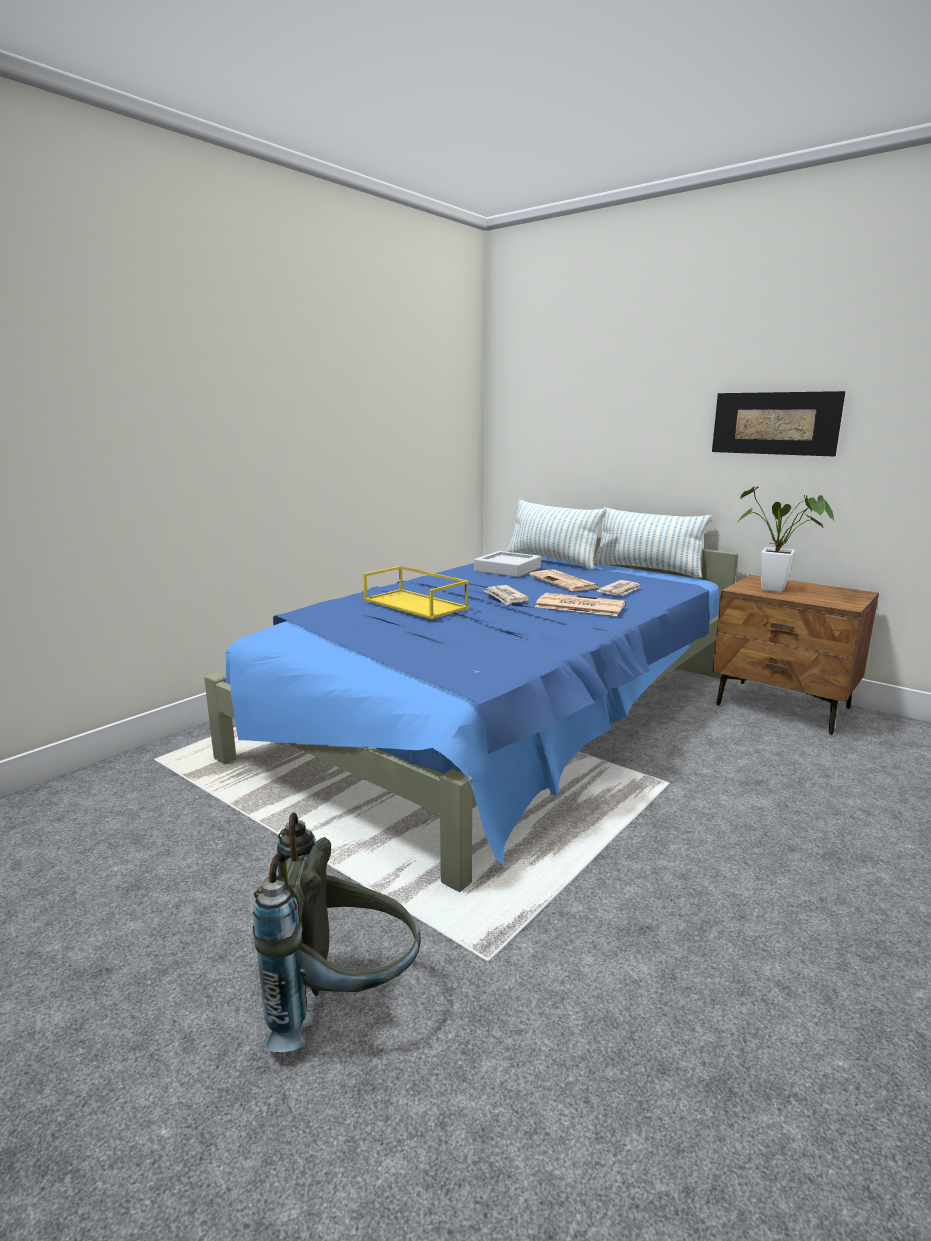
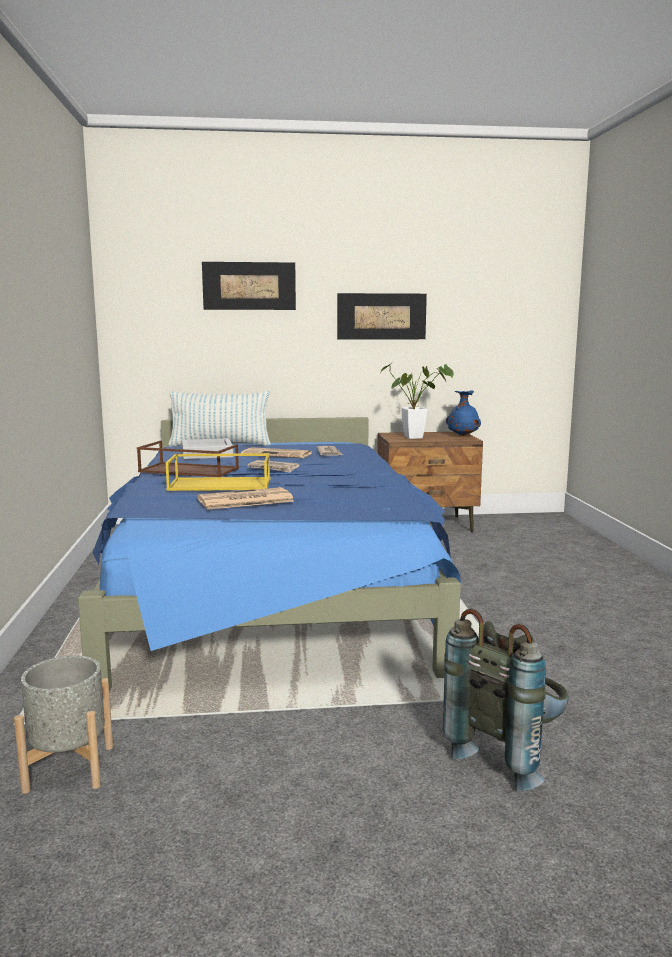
camera: 45 degrees left, 5 degrees down
(118, 806) = (69, 768): none -> grey planter
(437, 583) = (187, 470): none -> brown tray
(578, 606) = (336, 464): newspaper -> newspaper (244, 500)
(619, 387) = (249, 286): none -> picture
(647, 570) = (299, 441): pillow -> none
(855, 598) = (463, 435): none -> blue vase

